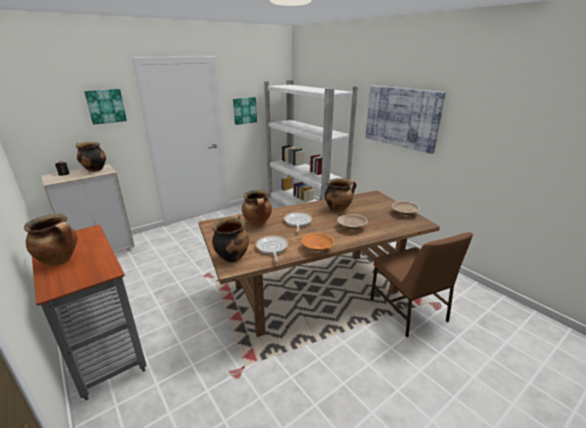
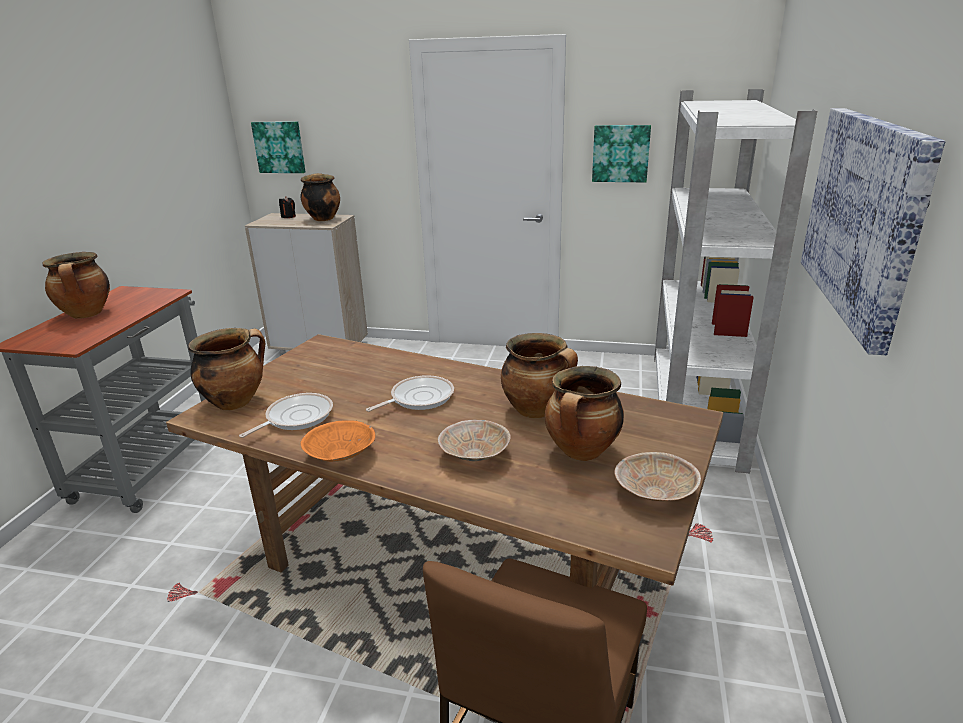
camera: 50 degrees right, 0 degrees up
(106, 106) = (362, 121): picture -> picture (279, 147)
(258, 223) = (367, 371): cooking pot -> cooking pot (582, 452)

